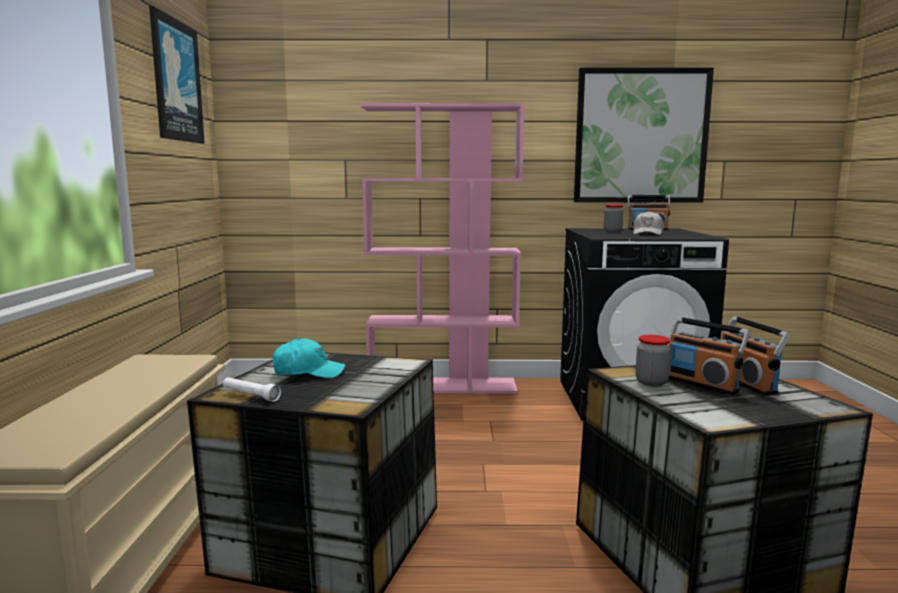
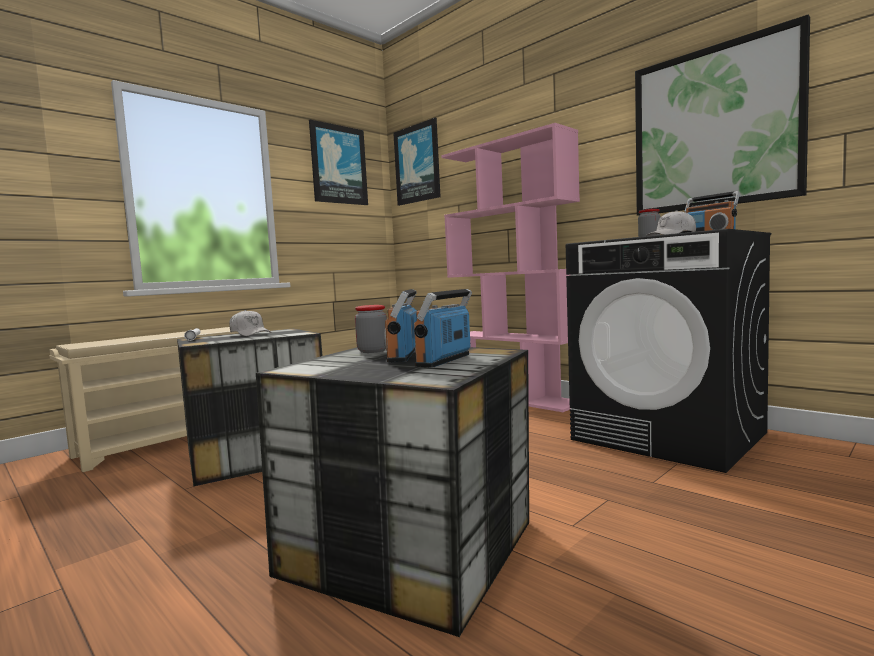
camera: 45 degrees right, 5 degrees down
(274, 95) = (417, 164): none -> picture
(308, 372) = (250, 333): turquoise cap -> white cap

